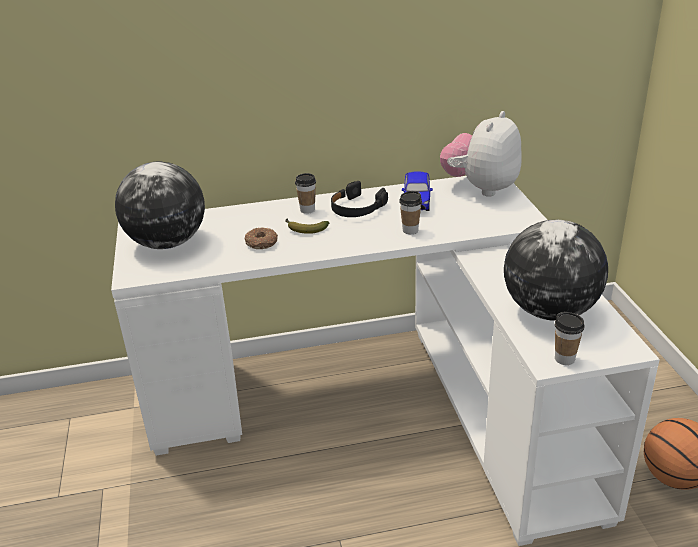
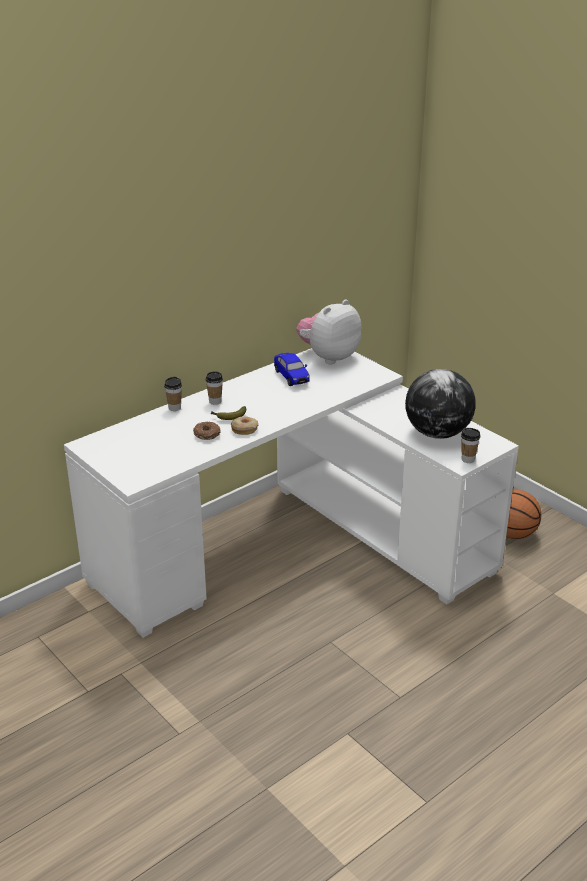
camera: 30 degrees left, 0 degrees up
(168, 243) = (131, 452): globe -> none
(307, 247) = (244, 429): none -> donut
(356, 208) = (252, 392): black headphones -> none
(410, 230) = (307, 400): cup -> cup (174, 408)
(481, 188) = (329, 357): plush toy -> plush toy turned 45 degrees clockwise

